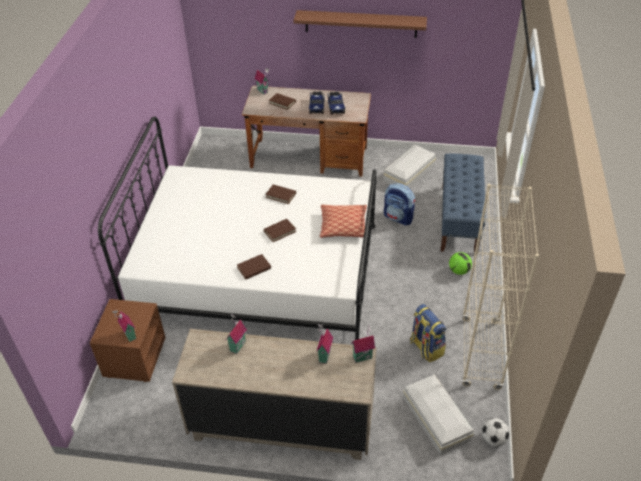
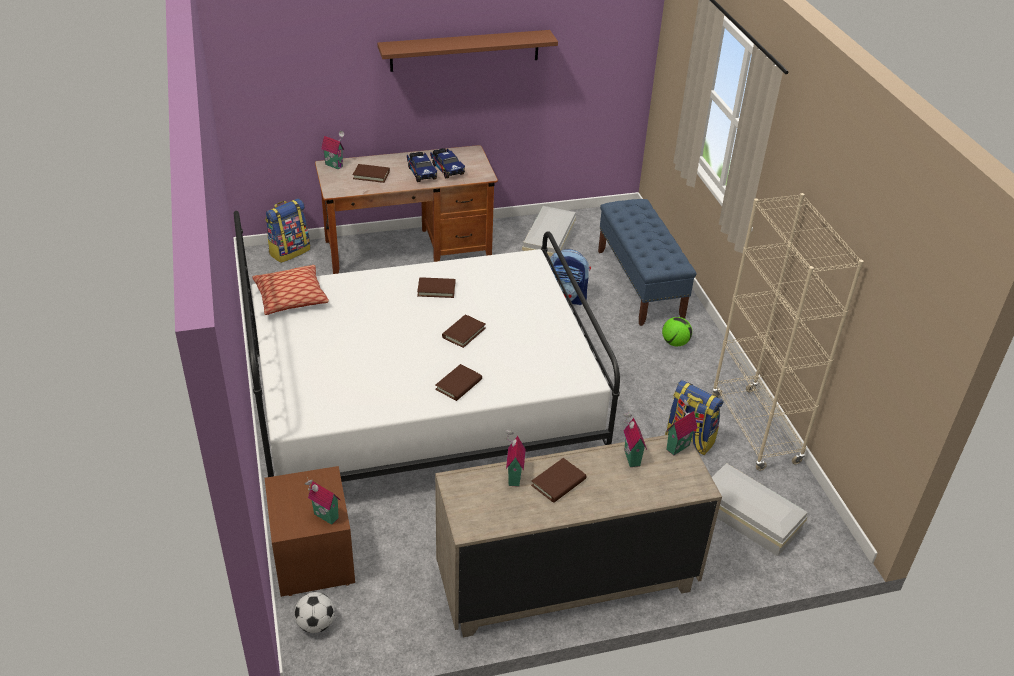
camera: 25 degrees left, 5 degrees down
(232, 143) = (289, 251): none -> backpack
(264, 359) = (558, 482): none -> brown book
(343, 226) = (542, 309): pillow -> pillow (291, 297)
(493, 439) = (824, 520): football -> football (316, 624)

